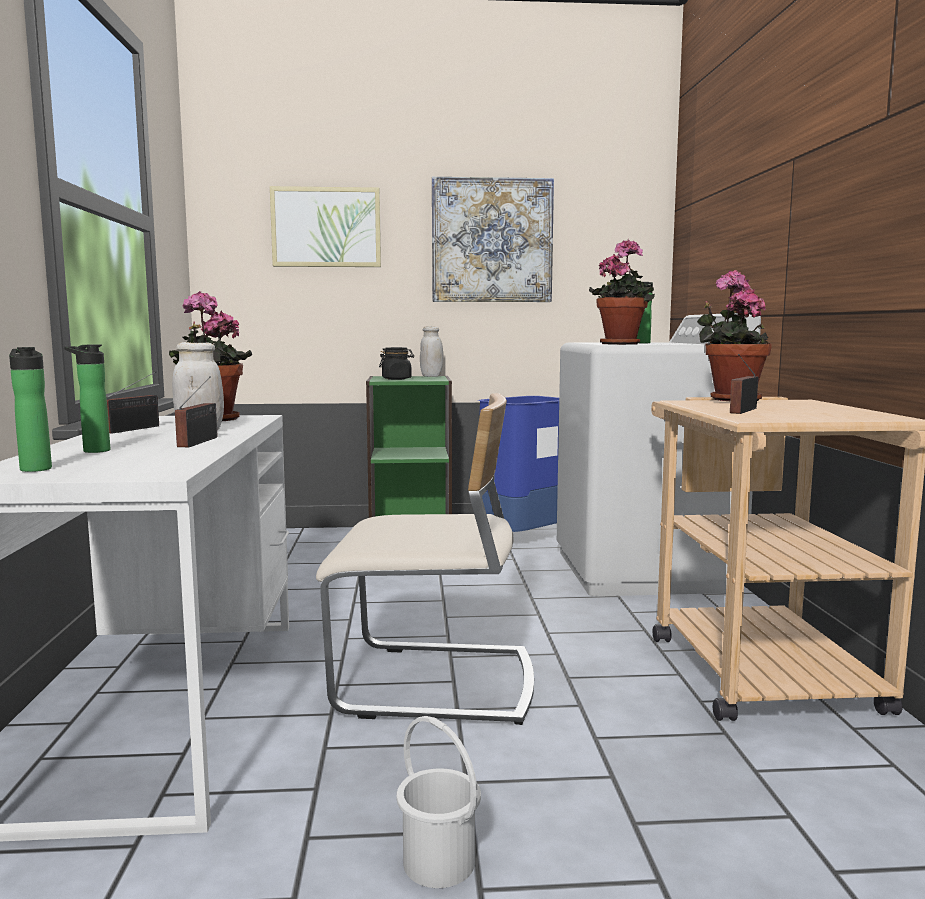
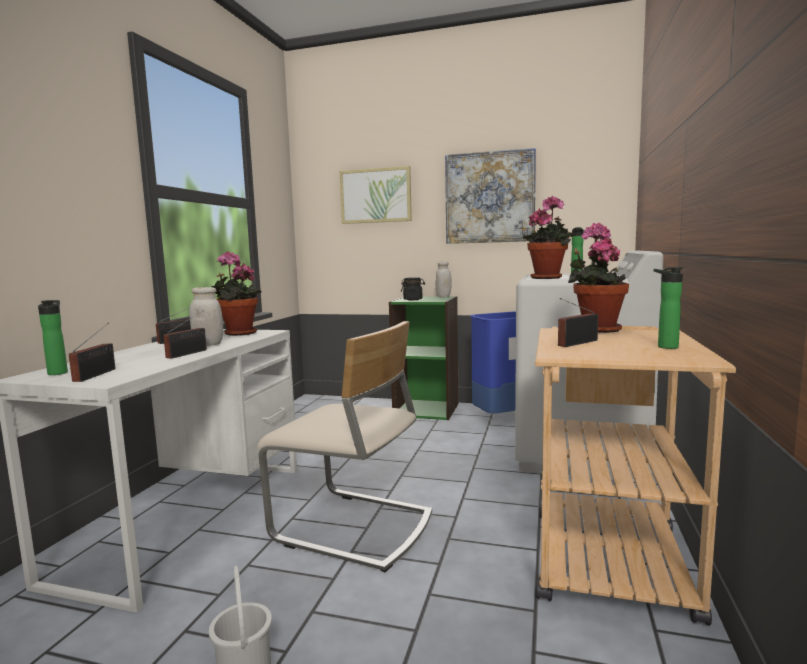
camera: 20 degrees right, 0 degrees up
(93, 451) = (118, 359): bottle -> bottle (664, 347)
(117, 467) = (97, 374): none -> radio

